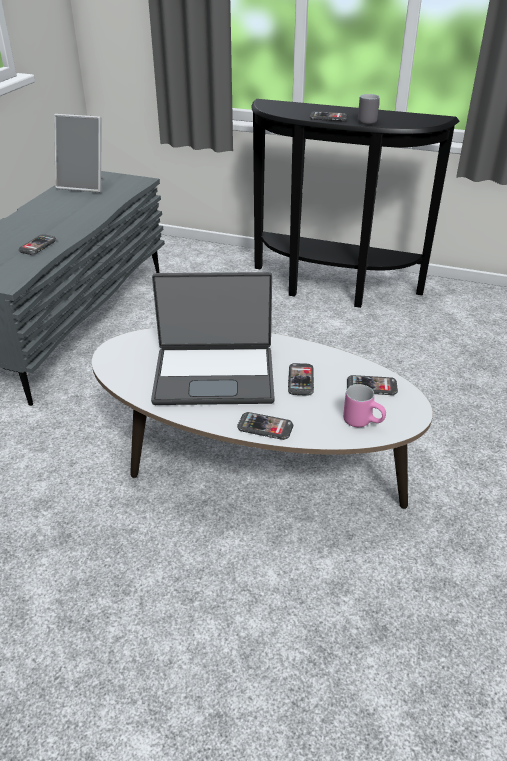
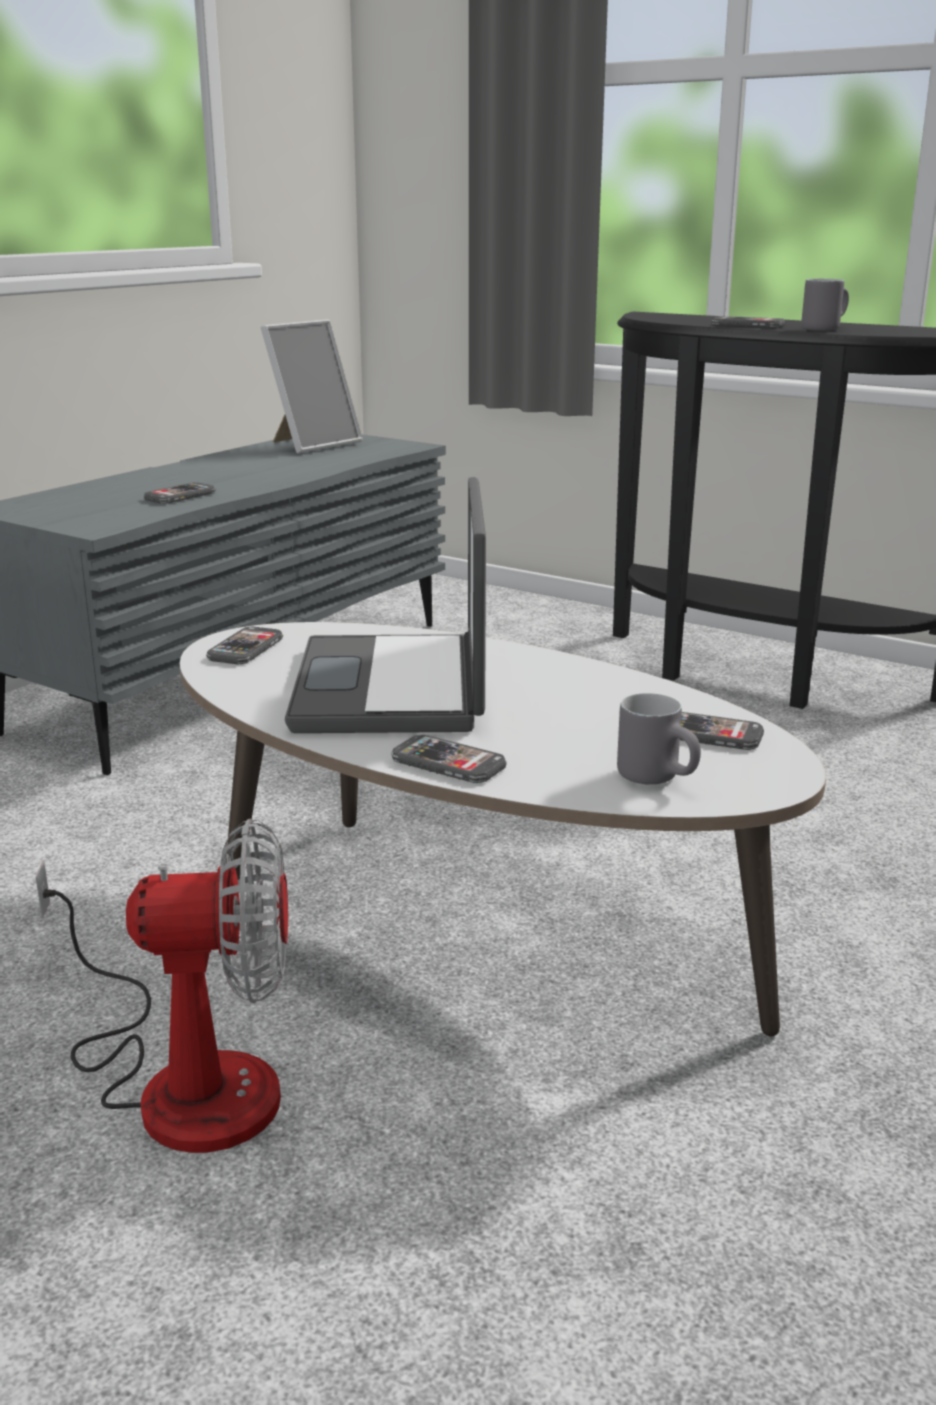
camera: 15 degrees right, 15 degrees down
(85, 185) = (312, 444): picture frame -> picture frame turned 75 degrees counterclockwise
(159, 586) = (183, 1077): none -> fan
(214, 375) = (396, 687): laptop -> laptop turned 75 degrees clockwise
(300, 380) = (562, 711): phone -> phone (245, 649)
(363, 421) = (660, 778): pink mug -> grey mug

